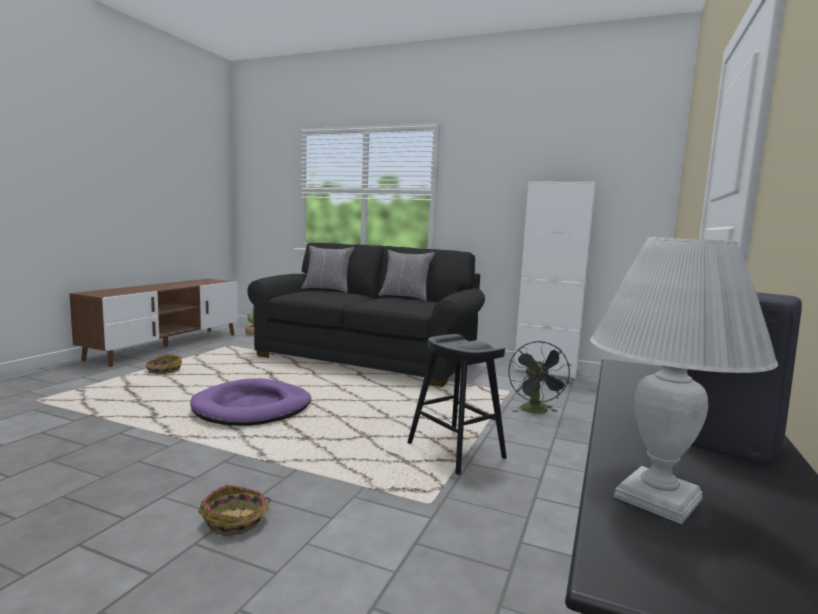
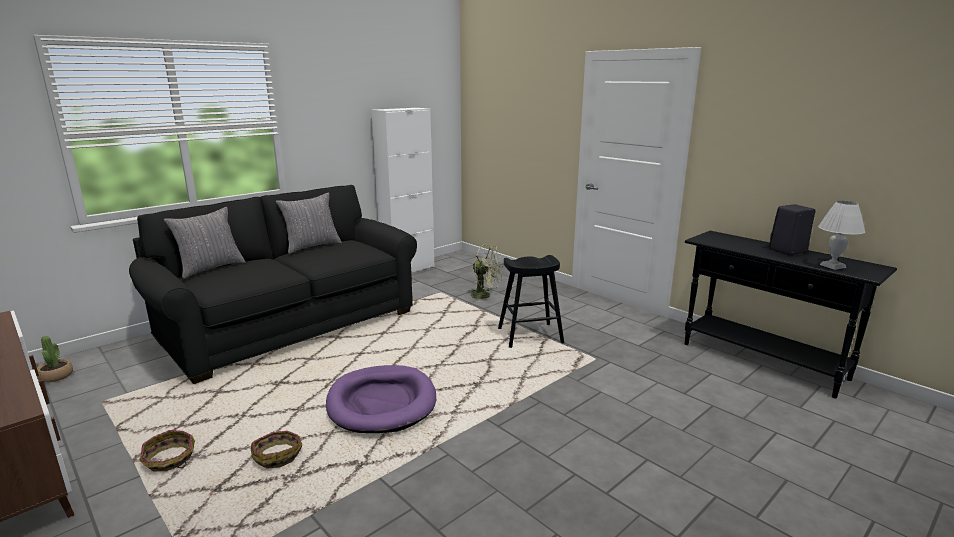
camera: 65 degrees left, 10 degrees up
(236, 520) = (593, 425): basket -> basket (278, 455)
(536, 412) = (485, 296): black fan -> green fan

